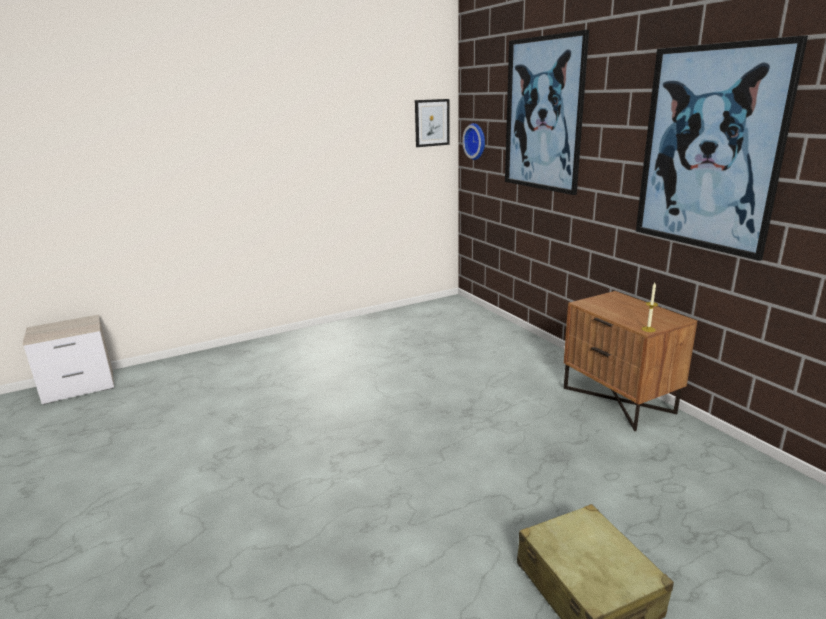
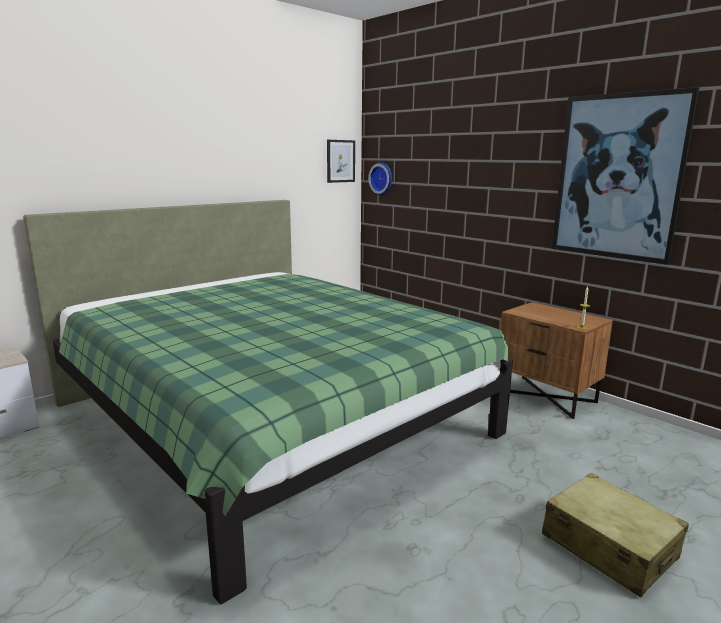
camera: 15 degrees left, 5 degrees down
(312, 399) = (269, 419): none -> green bed
(543, 115) = (455, 153): picture -> none

